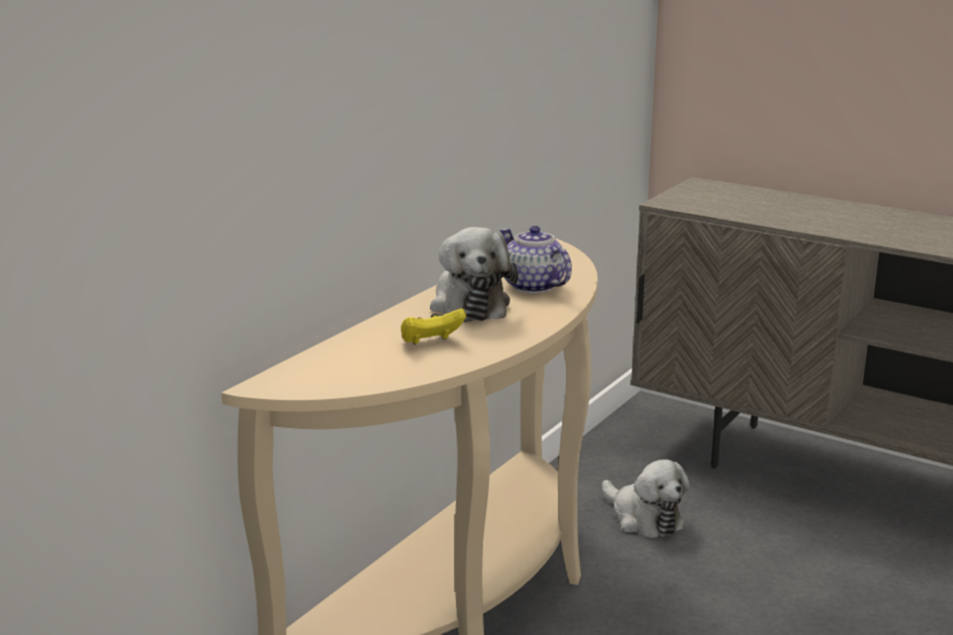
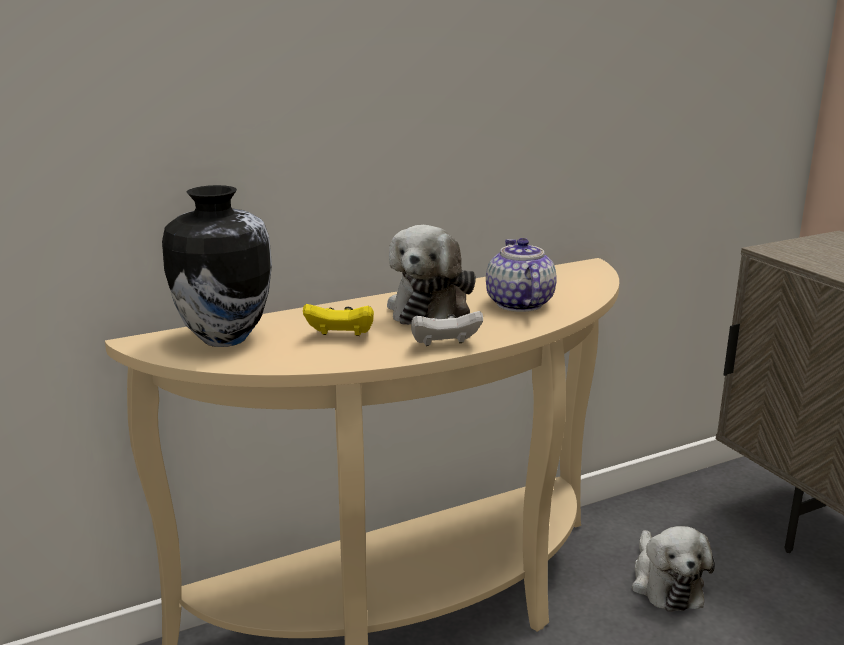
camera: 30 degrees right, 0 degrees up
(333, 366) = (224, 338): none -> vase
(525, 331) = (444, 345): none -> white game controller

